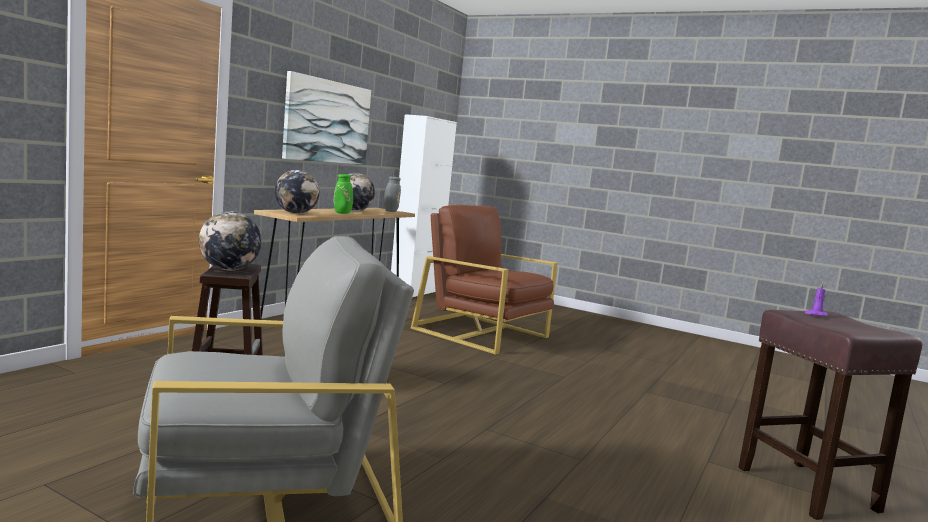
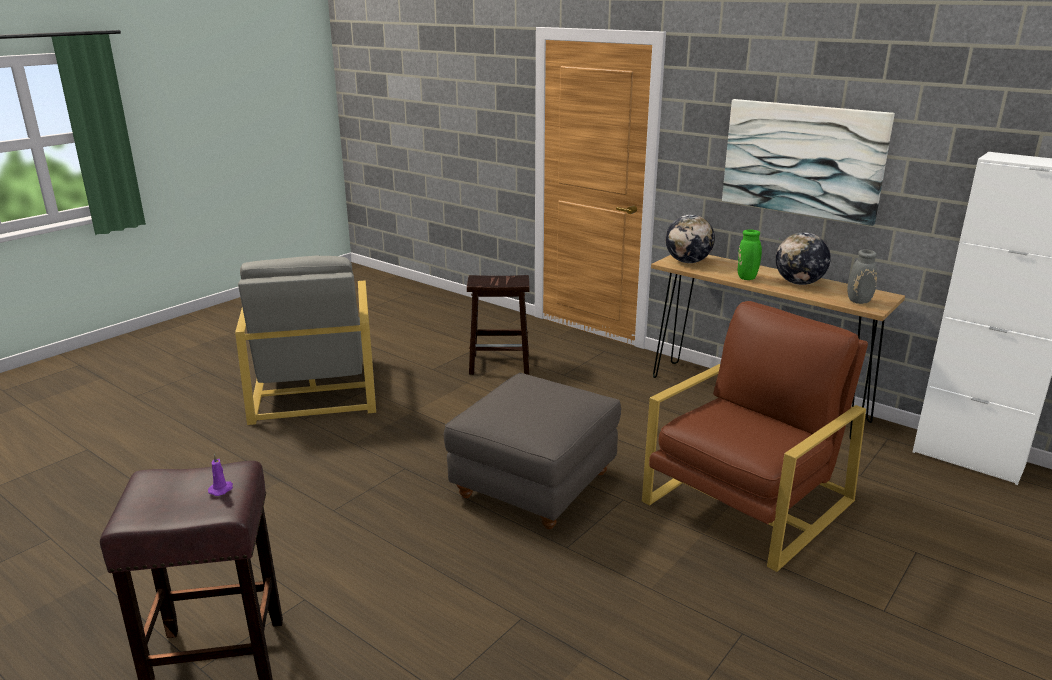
camera: 100 degrees right, 15 degrees up
(229, 270) = (497, 280): globe -> none
(492, 381) = (534, 486): none -> grey ottoman

